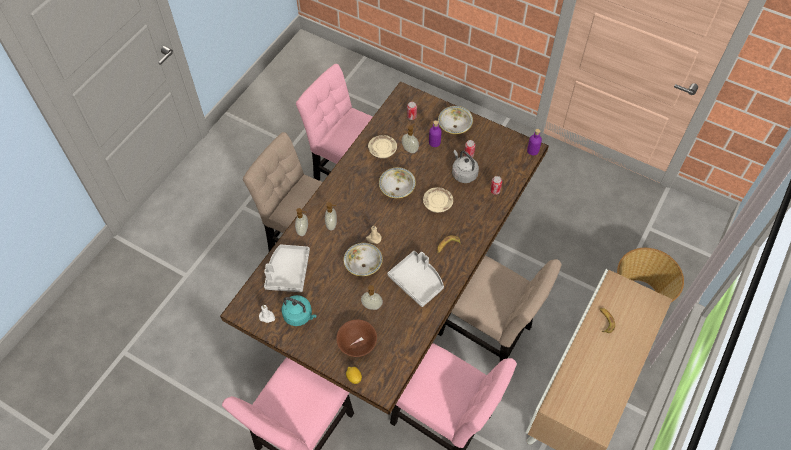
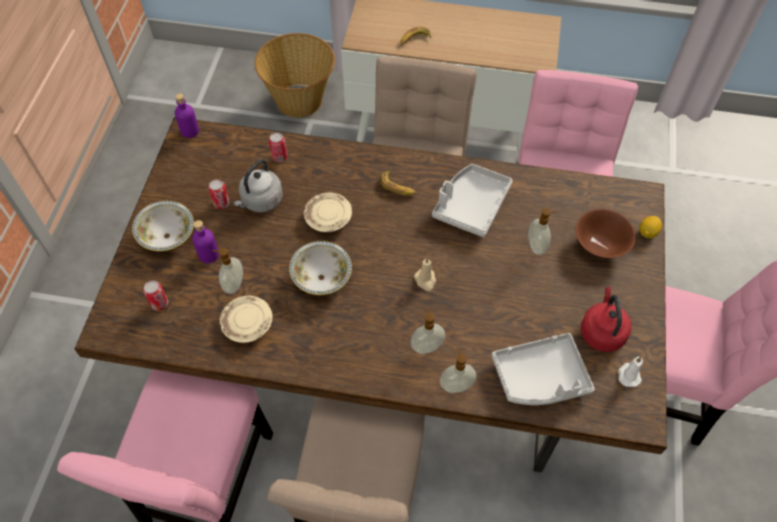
camera: 110 degrees left, 0 degrees up
(299, 315) = (601, 331): turquoise kettle -> red kettle
(363, 265) = (478, 278): bowl -> none

